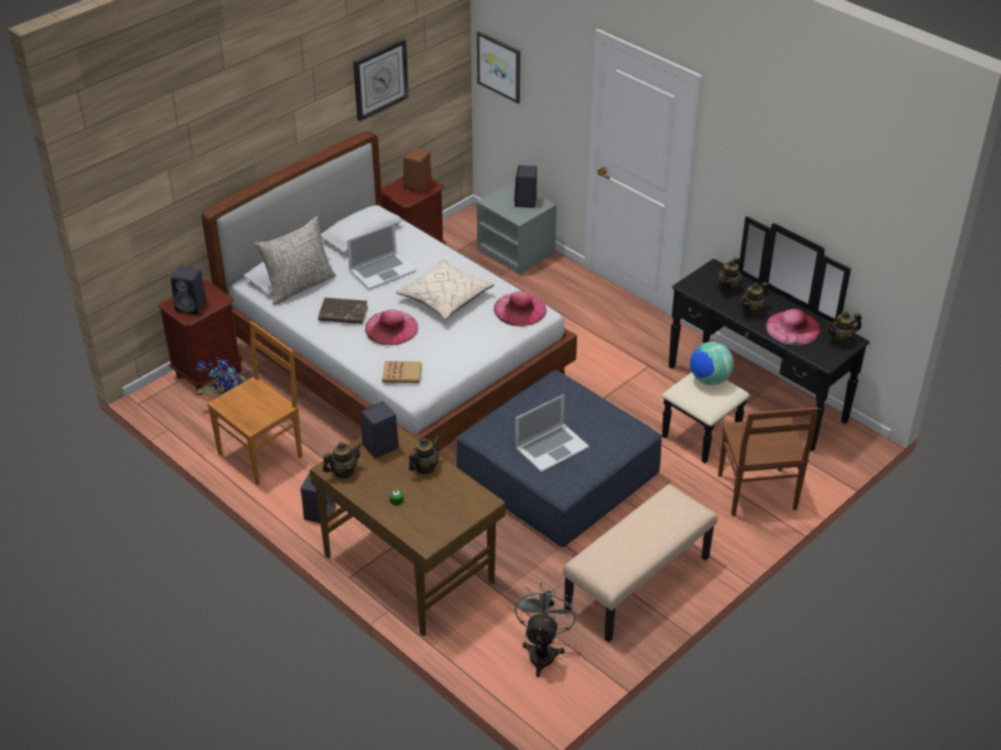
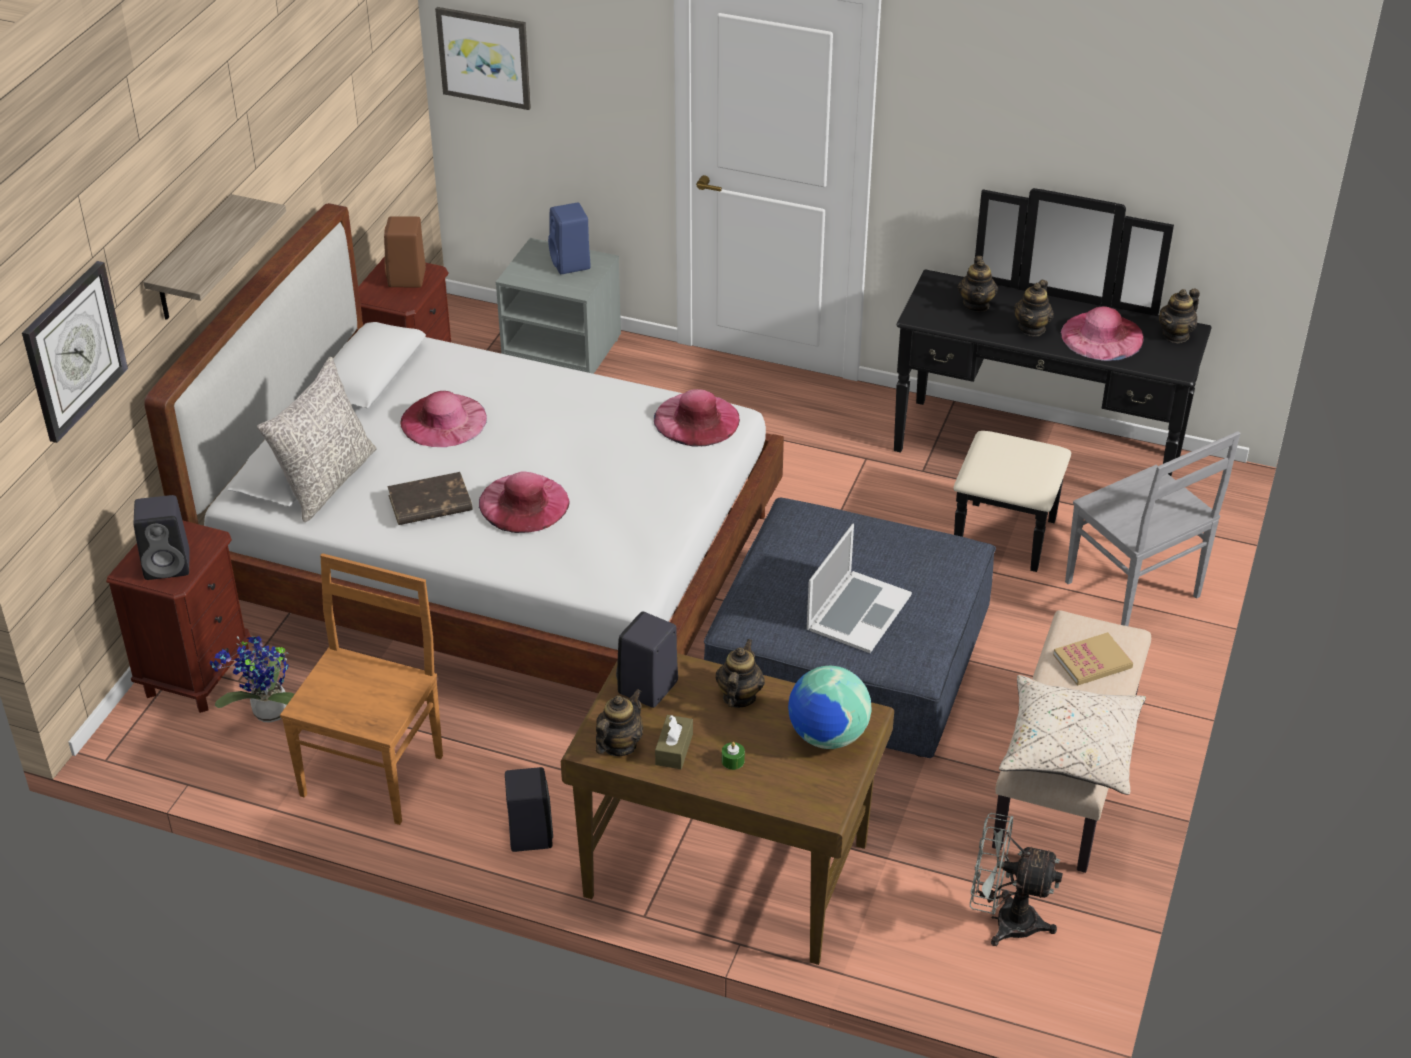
camera: 25 degrees left, 0 degrees up
(255, 143) = (193, 261): none -> shelf
(370, 483) = (674, 749): none -> brown tissue box
(380, 79) = (328, 114): wall clock -> wall clock (73, 350)
(382, 270) = (443, 420): laptop -> pink hat
(402, 374) = (591, 567): book -> book (1092, 661)
(444, 298) = (571, 435): beige pillow -> beige pillow (1069, 749)
(525, 202) = (571, 264): black speaker -> blue speaker
(543, 651) = (1004, 920): grey fan -> grey fan turned 60 degrees counterclockwise
(709, 379) = (1008, 446): globe -> globe (827, 736)
(757, 494) = (1134, 592): brown chair -> grey chair

